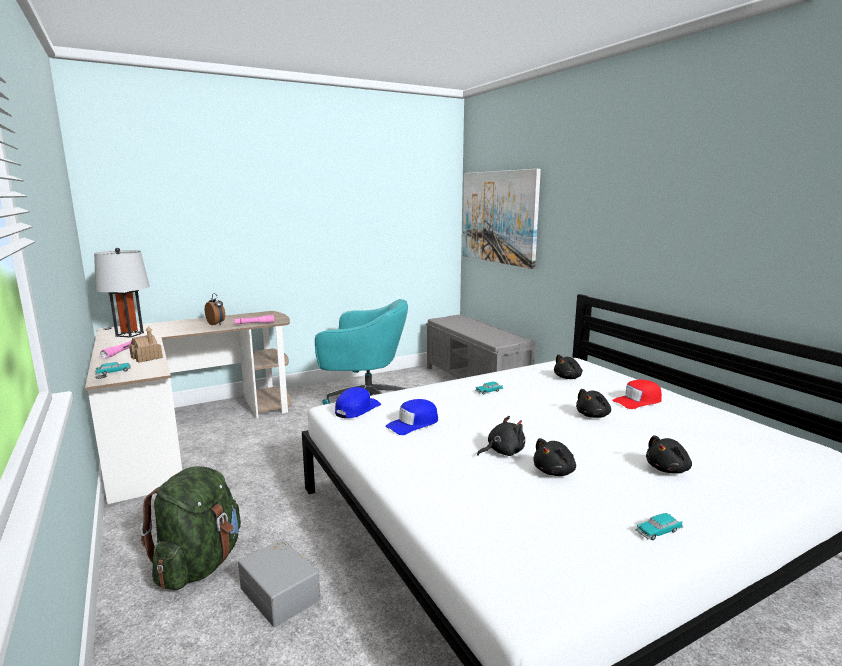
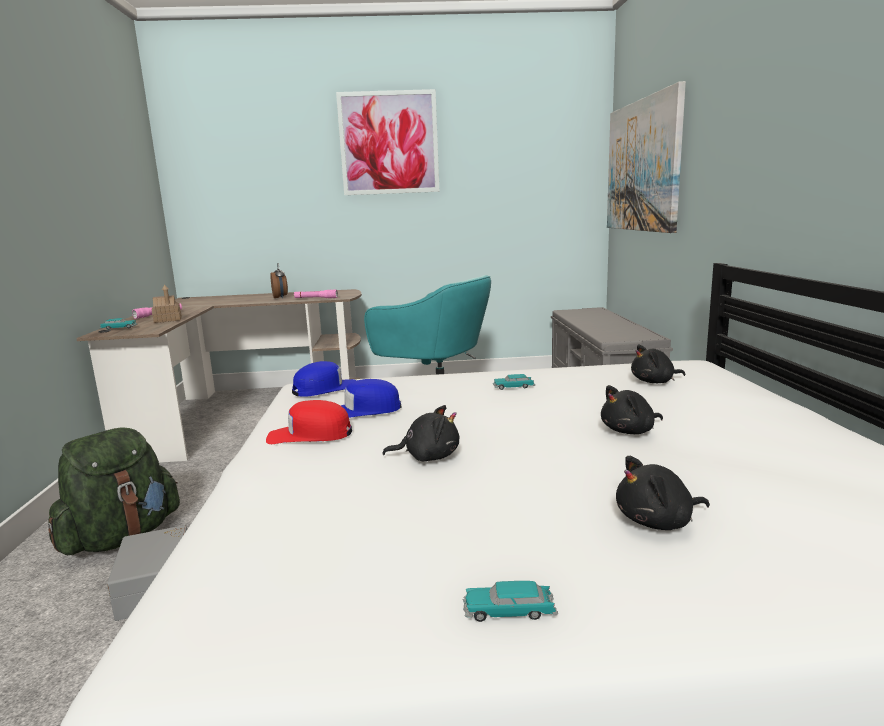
camera: 25 degrees right, 0 degrees up
(129, 334) = (192, 302): grey table lamp -> none
(300, 187) = (389, 143): none -> picture
(555, 472) = (465, 492): black plush toy -> none
(637, 401) = (733, 421): red cap -> red cap (310, 435)

